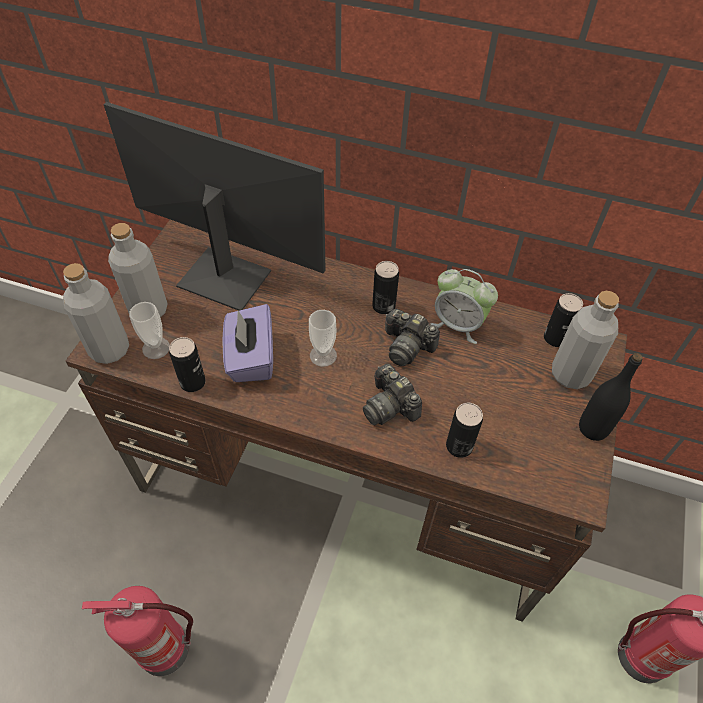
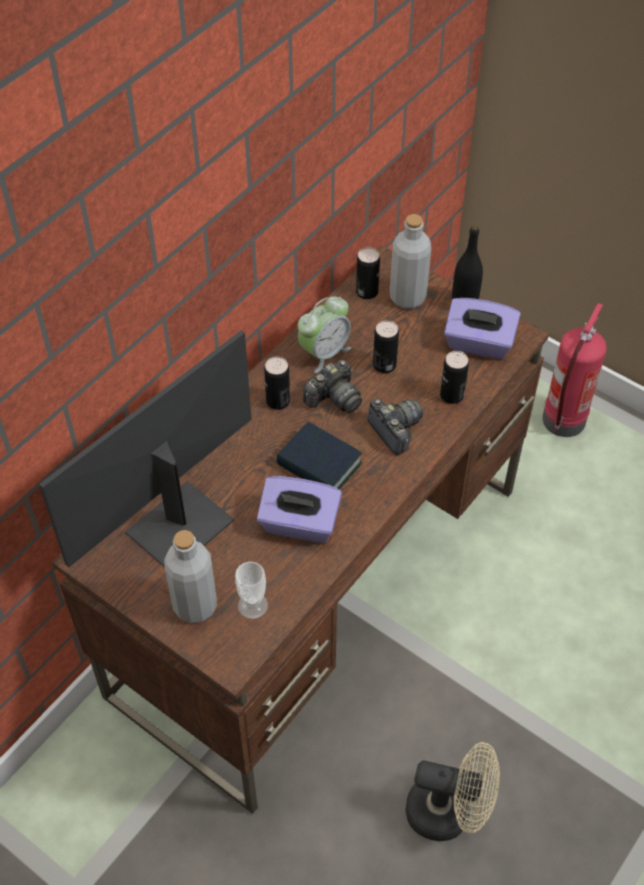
camera: 70 degrees left, 0 degrees up
(109, 349) = (237, 649): grey bottle -> none
(167, 648) = (449, 812): fire extinguisher -> beige fan
(193, 382) = (310, 579): can -> can (384, 365)
(323, 355) = (319, 465): cup -> book
(390, 406) = (395, 430): camera -> camera turned 105 degrees counterclockwise
(545, 455) = (478, 343): none -> purple tissue box

